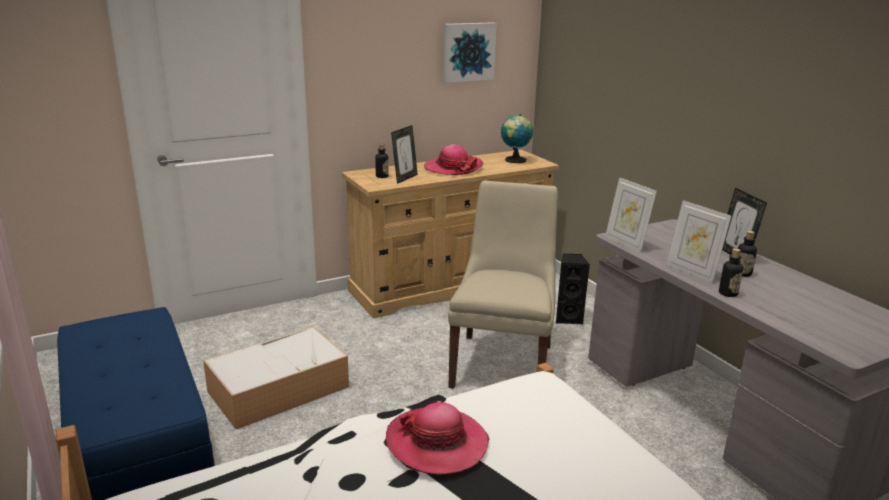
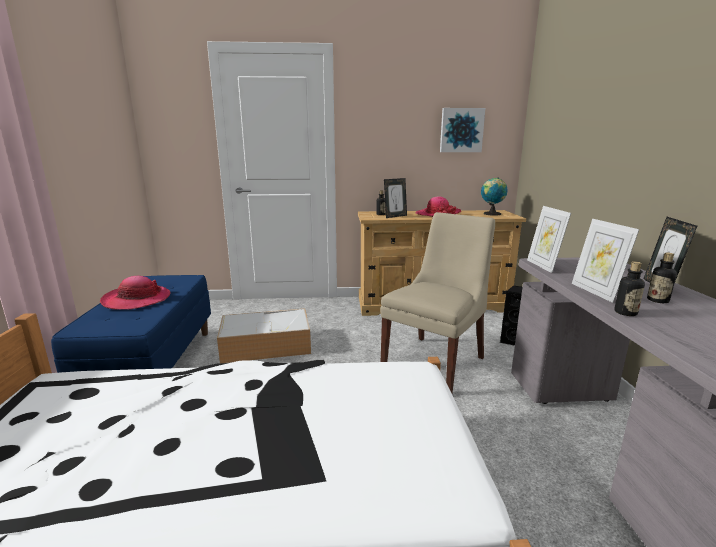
camera: 25 degrees right, 5 degrees down
(437, 443) = (282, 393): hat -> hat (136, 300)

